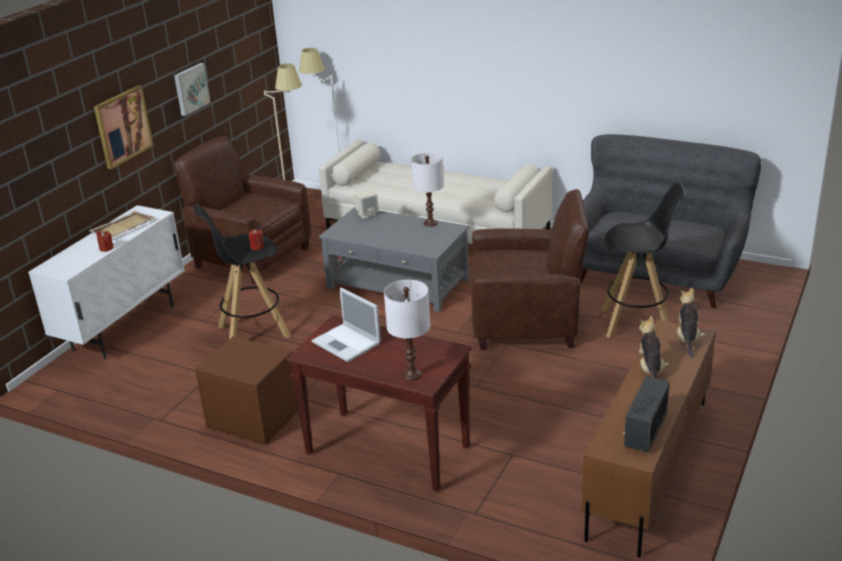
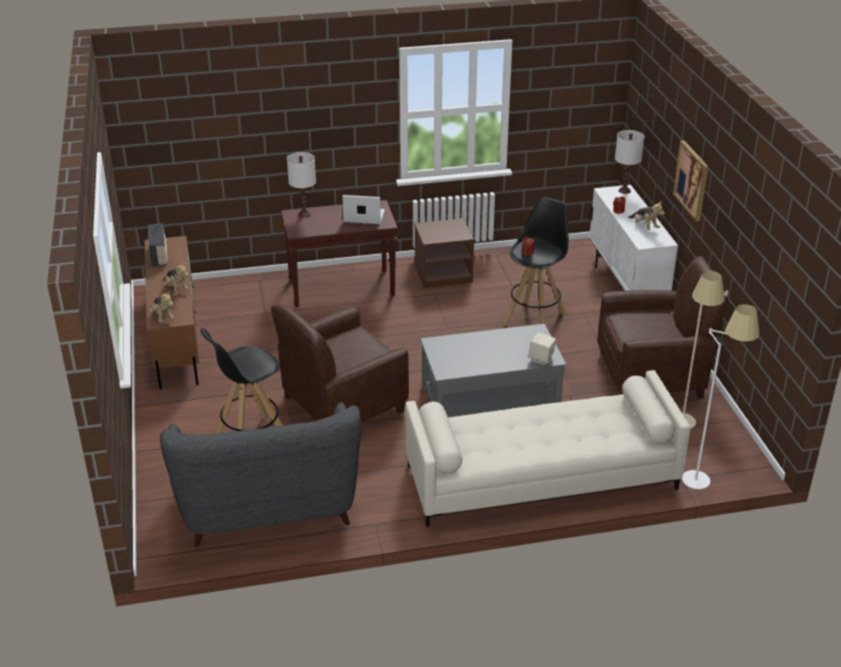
camera: 140 degrees right, 5 degrees up
(122, 227) = (644, 226): beige tray -> plush toy
(190, 88) = (735, 226): picture -> none
(430, 223) = (472, 370): white table lamp -> white table lamp (624, 191)

